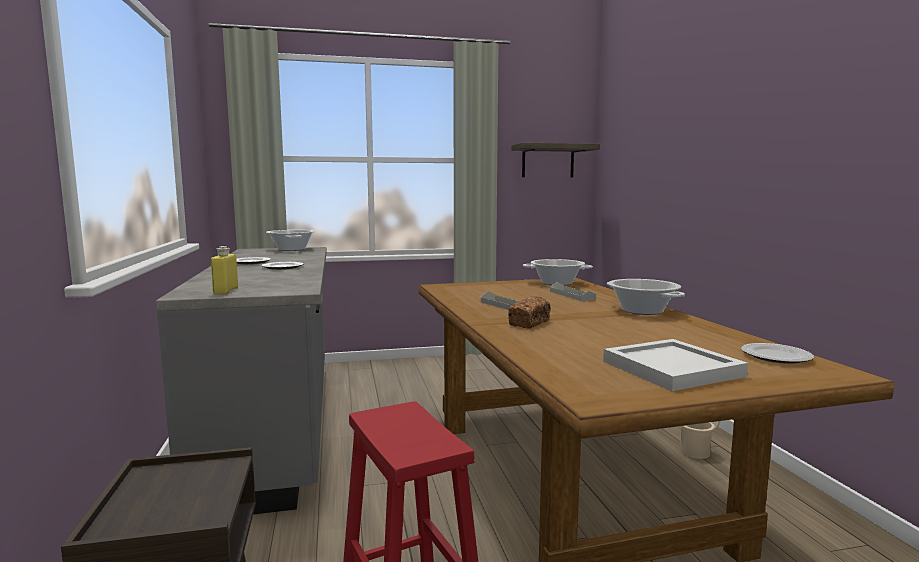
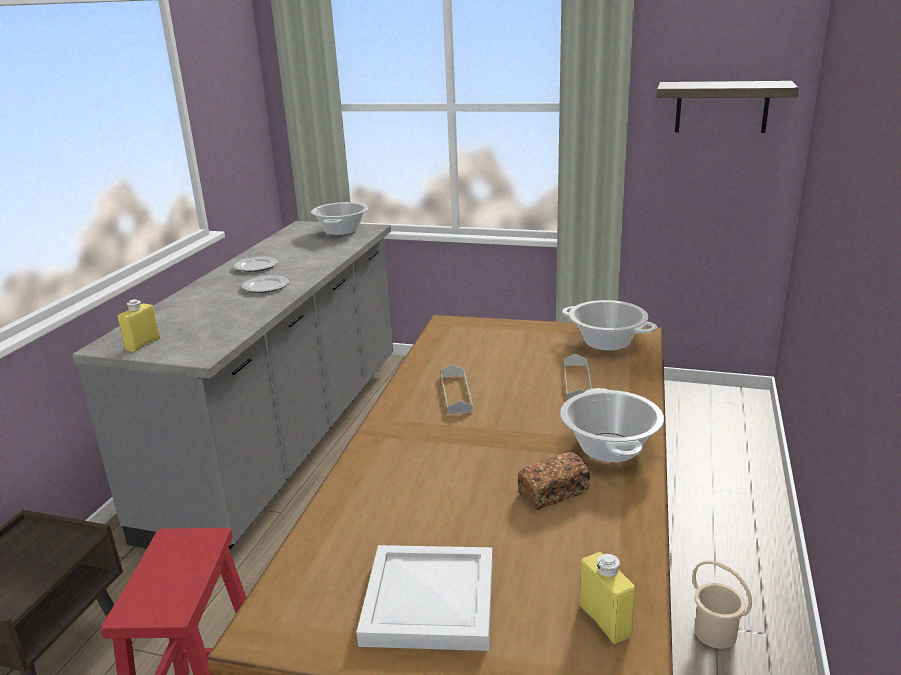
camera: 30 degrees right, 15 degrees up
(529, 323) = (425, 444): bread -> bread (553, 493)
(776, 356) = (605, 620): plate -> yellow bottle

